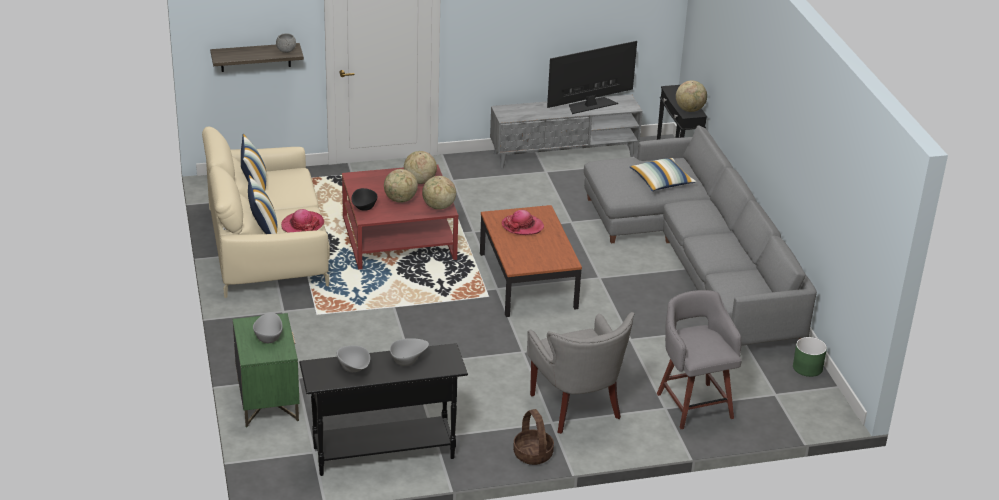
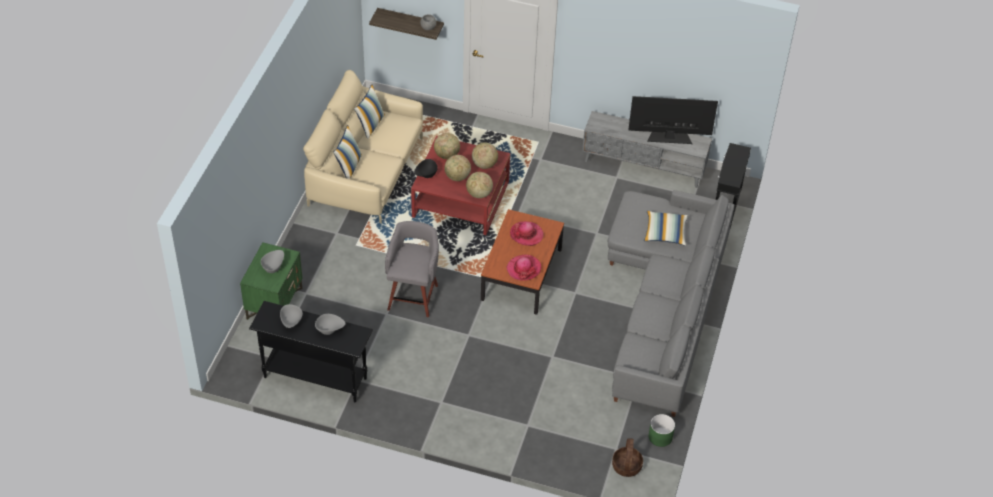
camera: 30 degrees right, 15 degrees up
(302, 225) = (376, 173): hat -> hat (524, 268)
(532, 454) = (408, 421): basket -> basket (626, 465)
(576, 408) = (466, 398): grey armchair -> none
(690, 109) = (731, 176): globe -> globe (447, 155)
(694, 404) = (550, 431): grey stool -> grey stool (413, 296)

